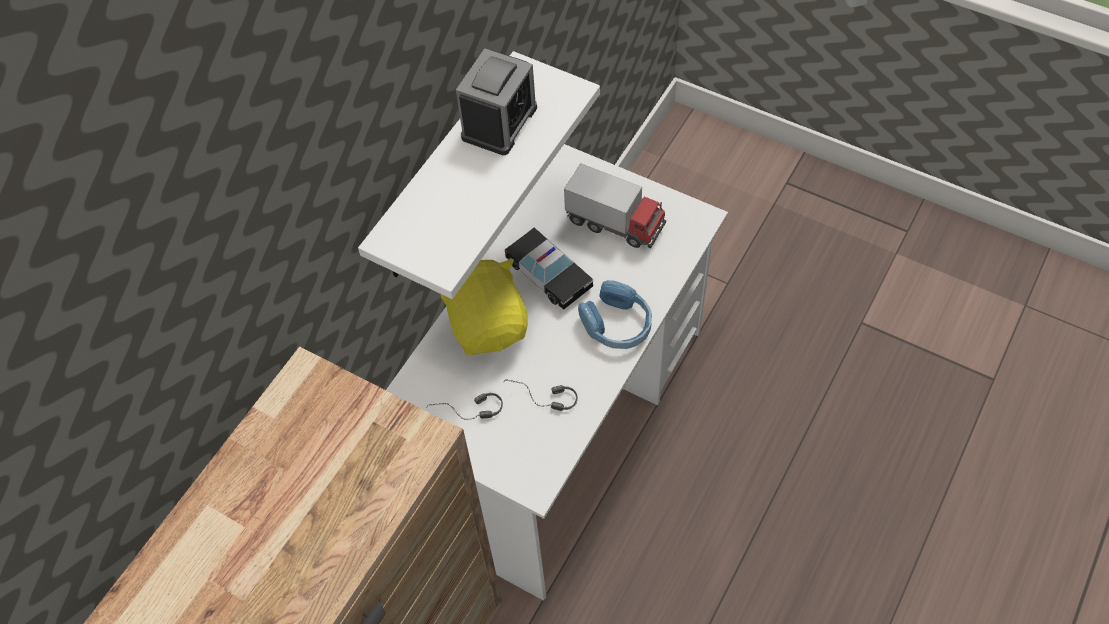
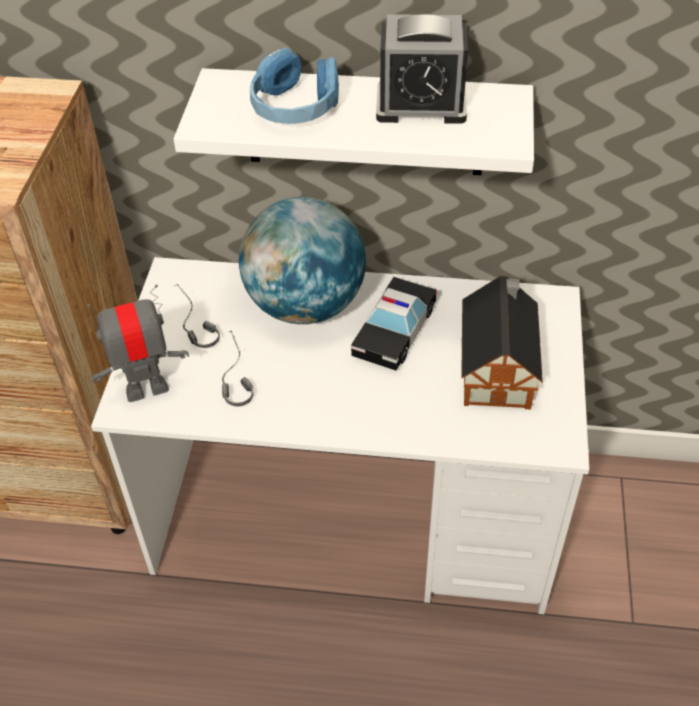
camera: 65 degrees right, 10 degrees down
(488, 324) = (305, 305): yellow plush toy -> globe
(523, 464) = (146, 388): none -> toy robot
(615, 224) = (497, 366): toy truck -> toy house
(617, 324) = (359, 411): blue headphones -> blue headphones (295, 107)

